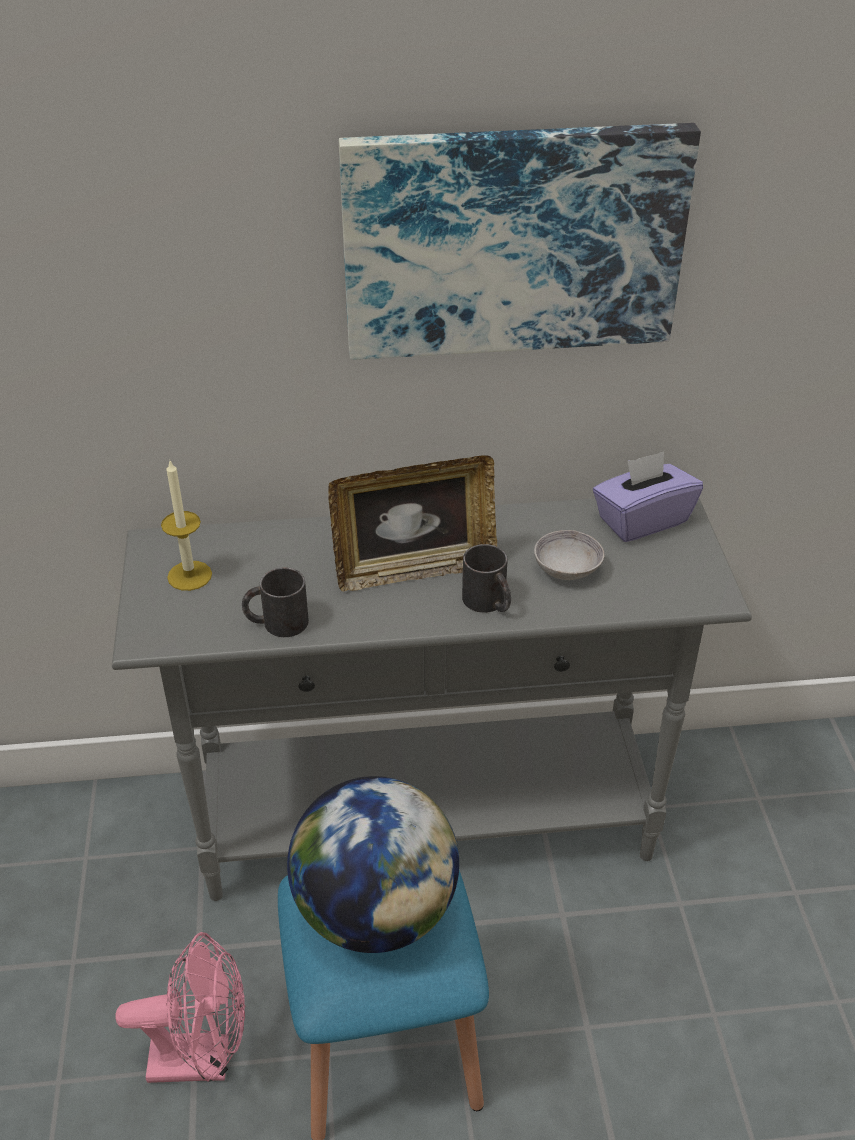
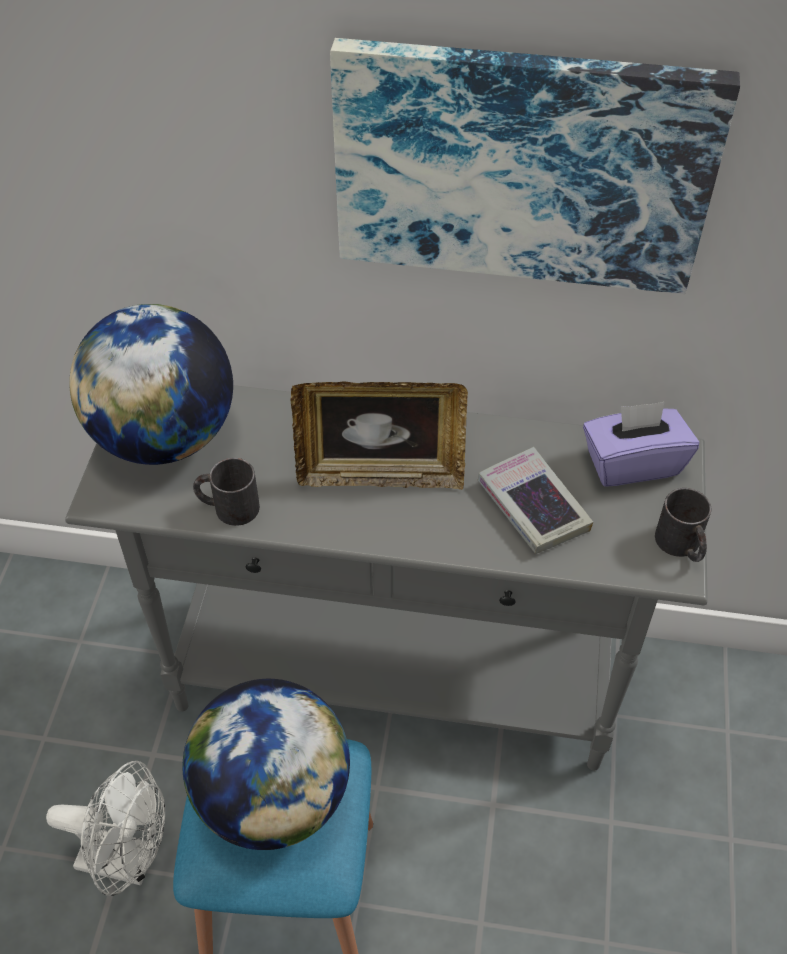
camera: 15 degrees right, 10 degrees up
(189, 575) = (164, 436): candle -> globe
(203, 1059) = (128, 860): pink fan -> white fan
(489, 603) = (440, 529): black mug -> black mug (682, 546)
(567, 570) = (533, 506): grey bowl -> book

